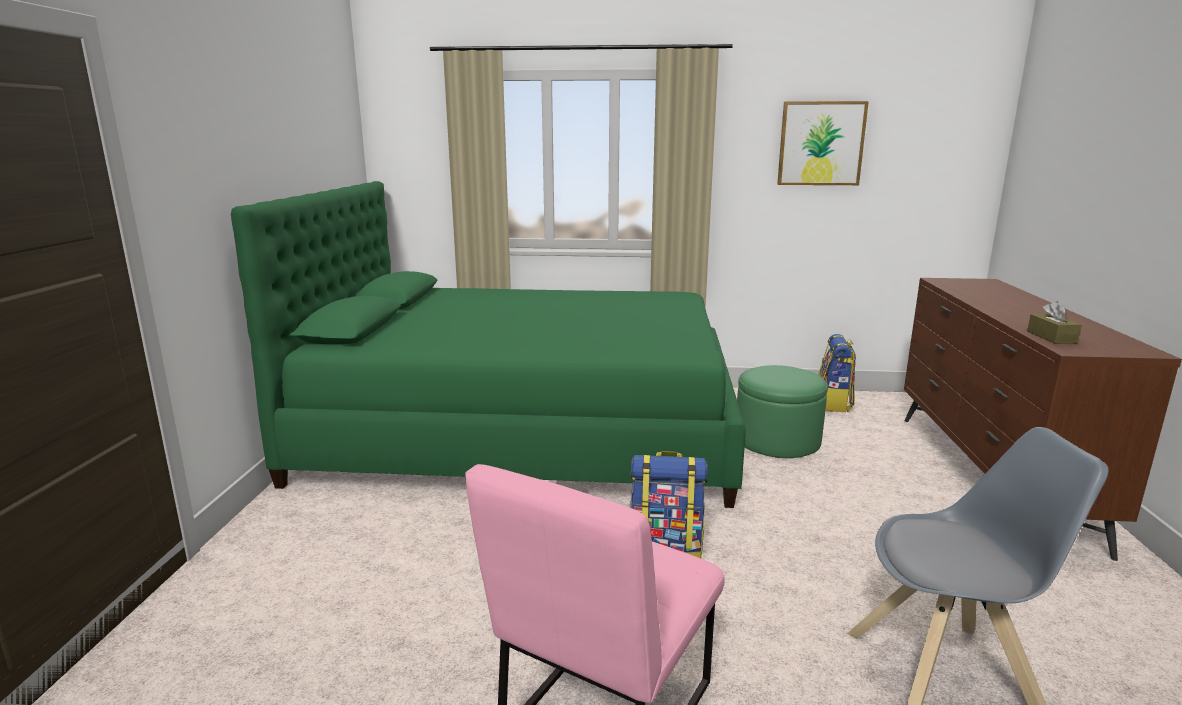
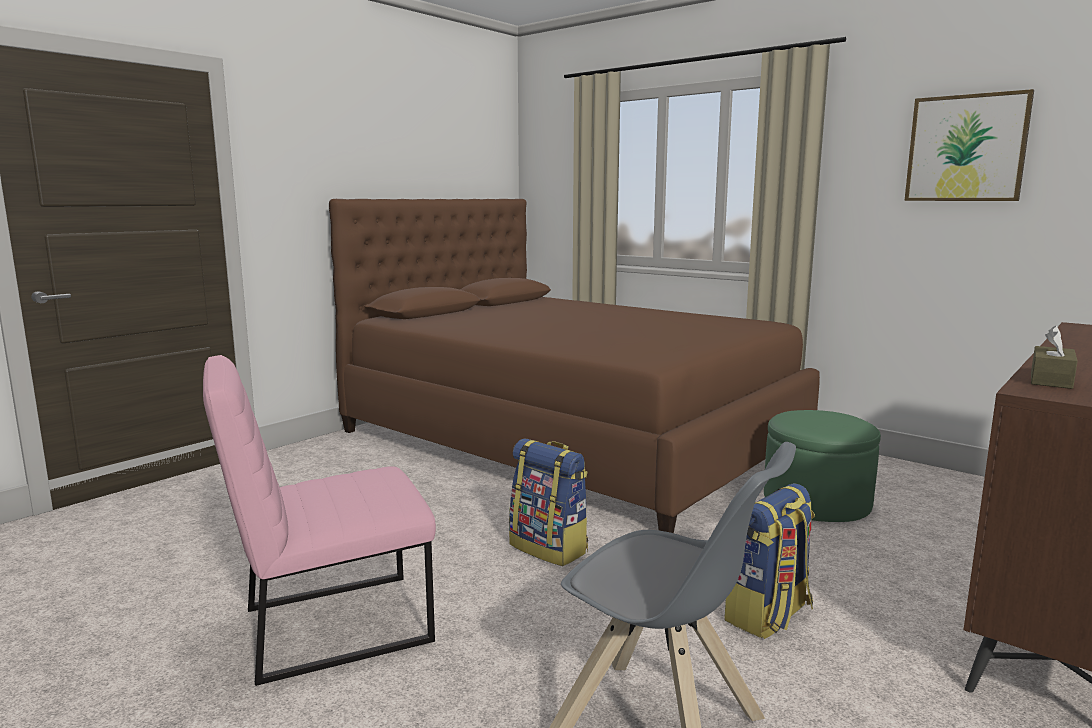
camera: 35 degrees right, 5 degrees down
(525, 431) = (570, 437): green bed -> brown bed
(834, 404) = (955, 488): backpack -> backpack (769, 616)

